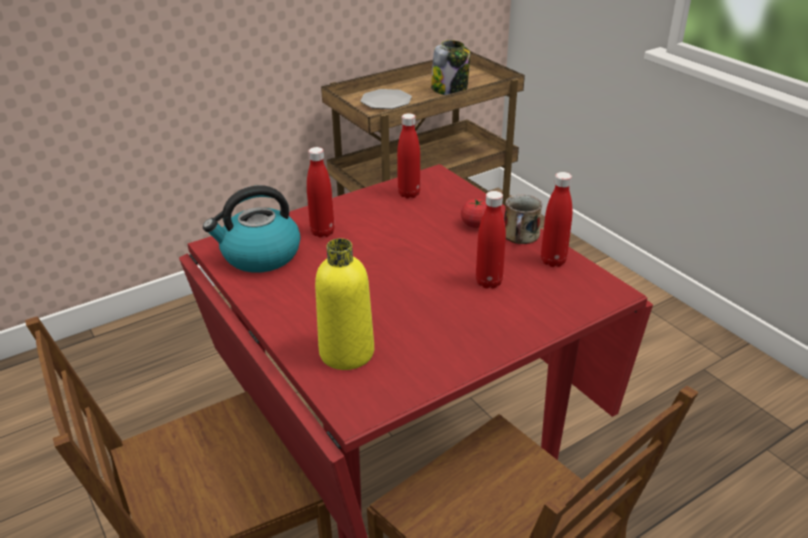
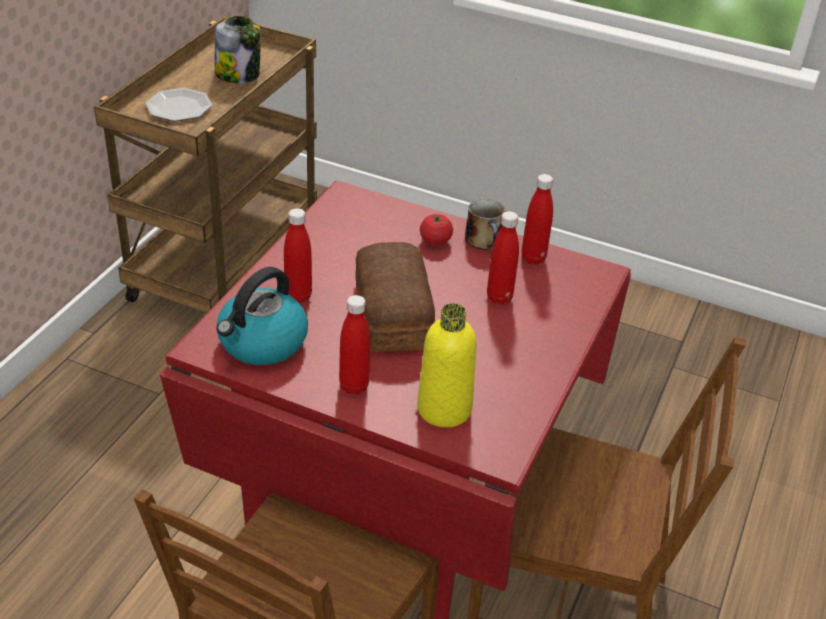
camera: 35 degrees left, 5 degrees up
(380, 266) = (391, 314): none -> bread
(409, 194) = (340, 225): red bottle -> red bottle (354, 386)

